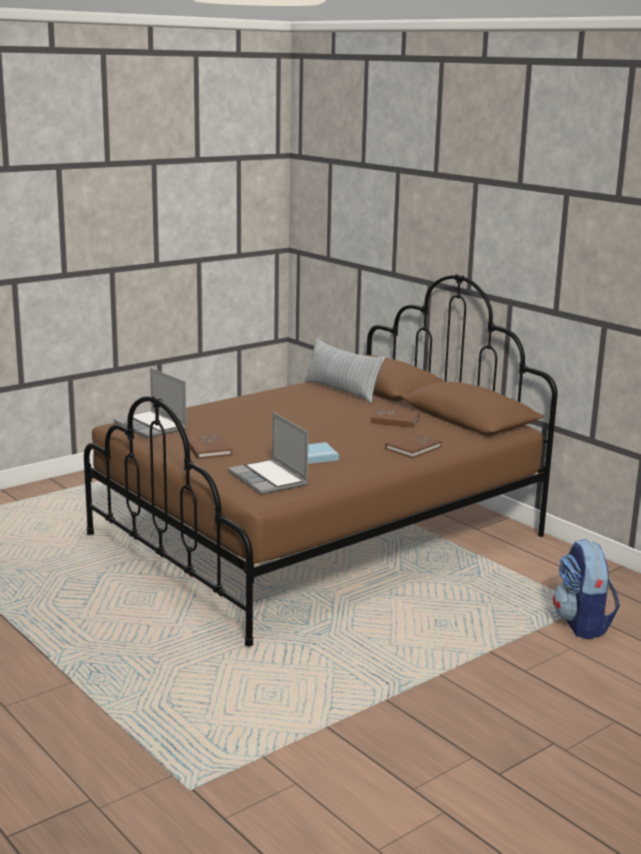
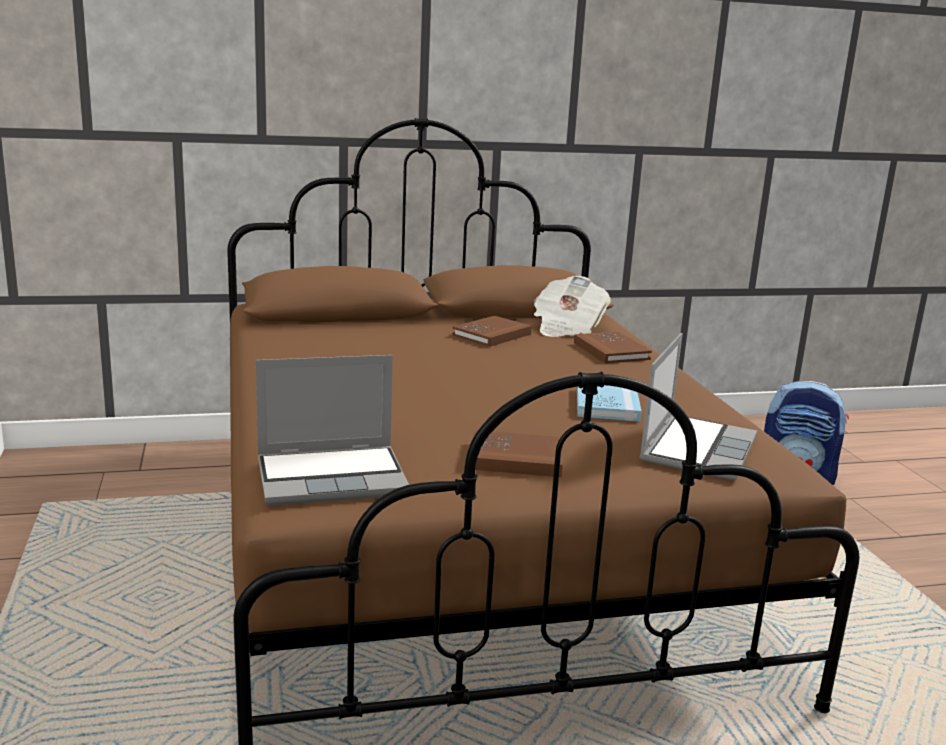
camera: 65 degrees left, 0 degrees up
(269, 479) = (697, 448): laptop -> laptop turned 60 degrees counterclockwise
(342, 391) = (323, 328): pillow -> none
(444, 433) = (567, 328): none -> newspaper

